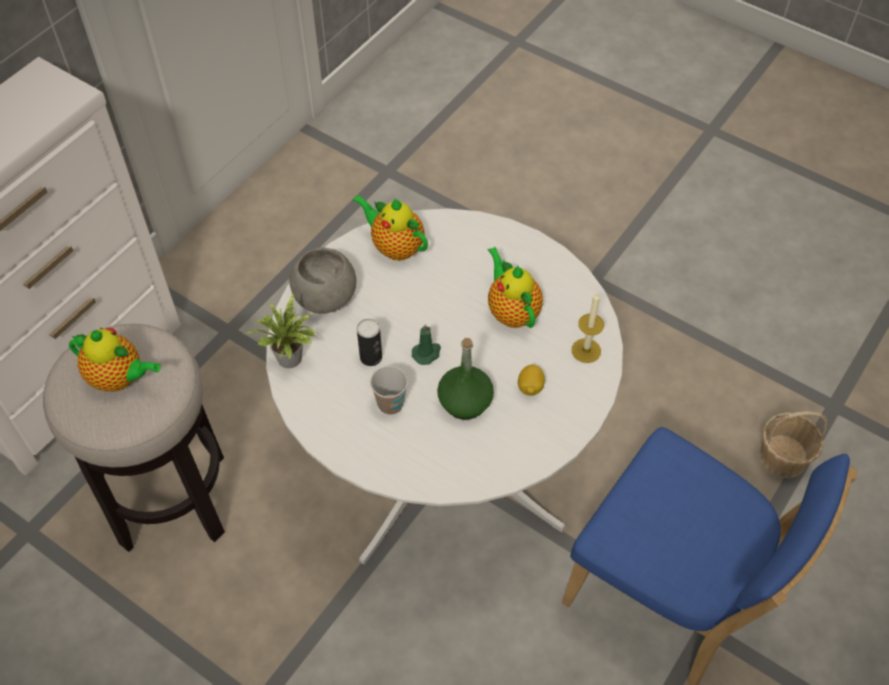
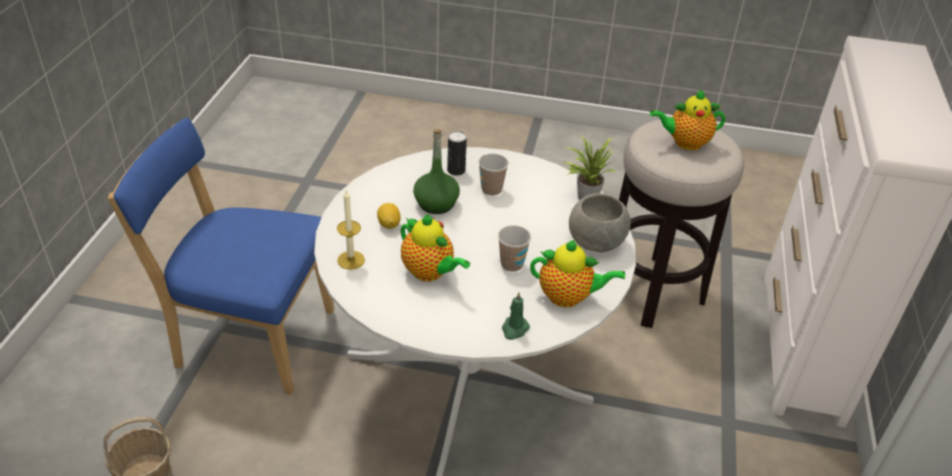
camera: 155 degrees right, 15 degrees down
(371, 357) = (527, 213): can -> can (456, 170)
(426, 297) = (511, 264): none -> cup
(427, 353) = (485, 226): green candle -> green candle (514, 329)

